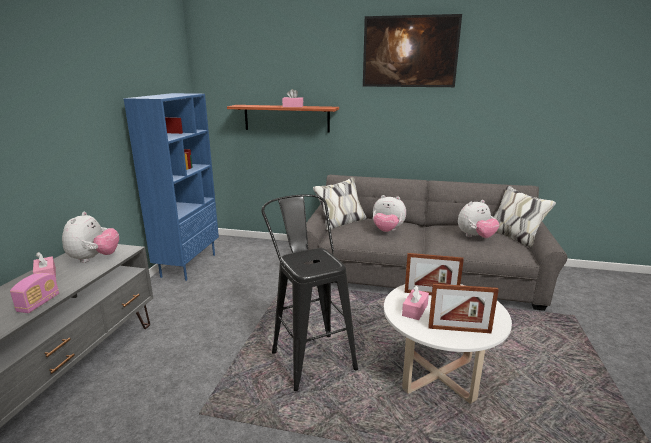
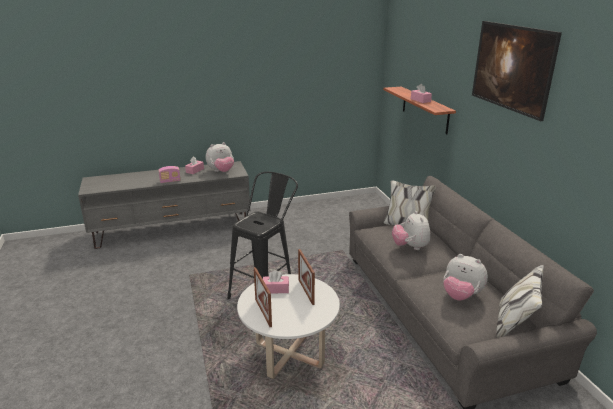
camera: 60 degrees right, 5 degrees up
(188, 265) = (322, 207): blue bookcase -> none

